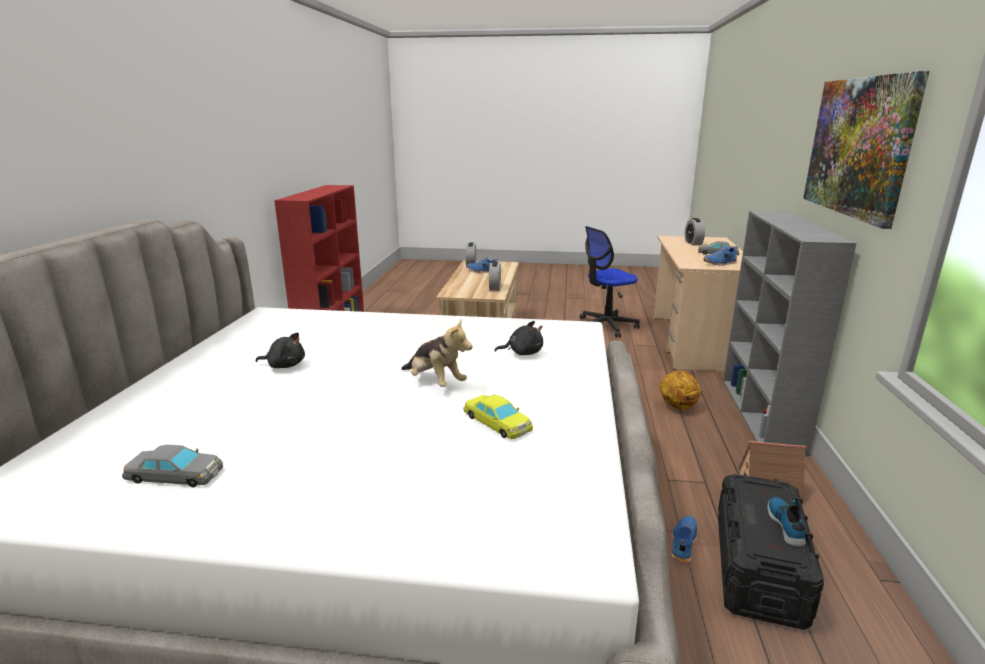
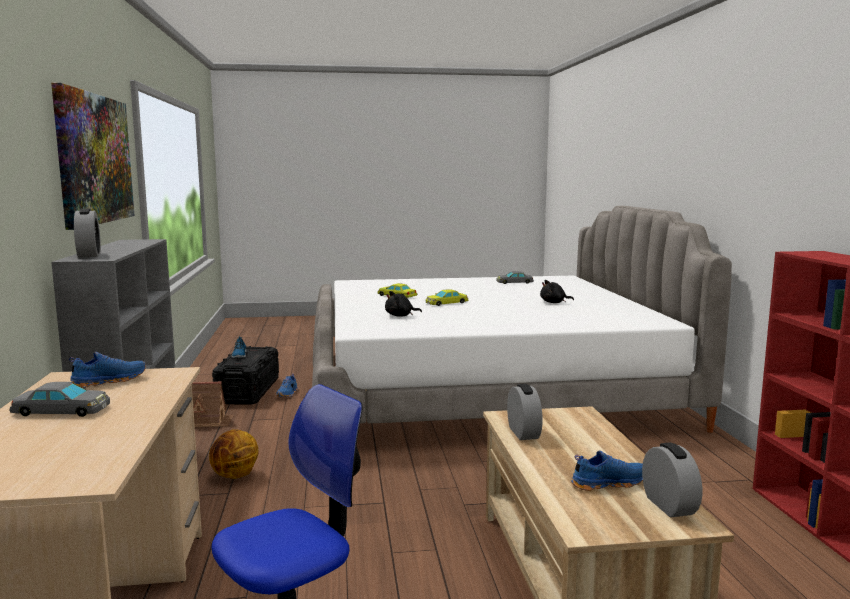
camera: 165 degrees right, 10 degrees down
(435, 382) = (446, 303): plush toy -> yellow toy car
(693, 243) = (56, 451): alarm clock -> alarm clock (89, 255)

